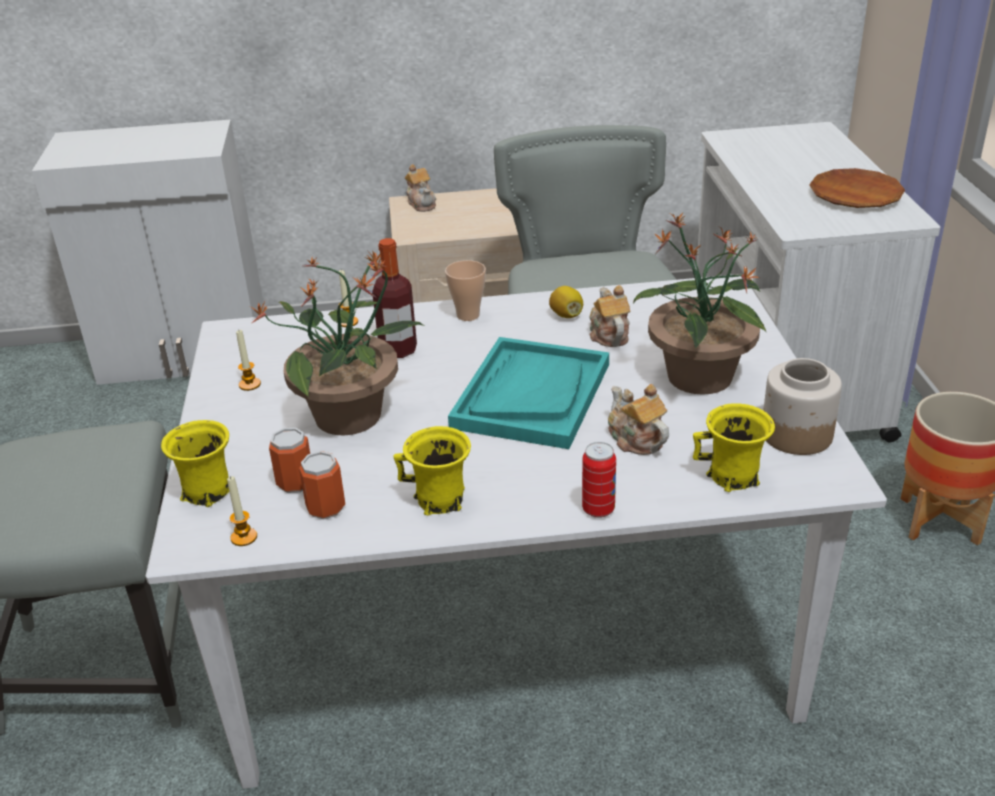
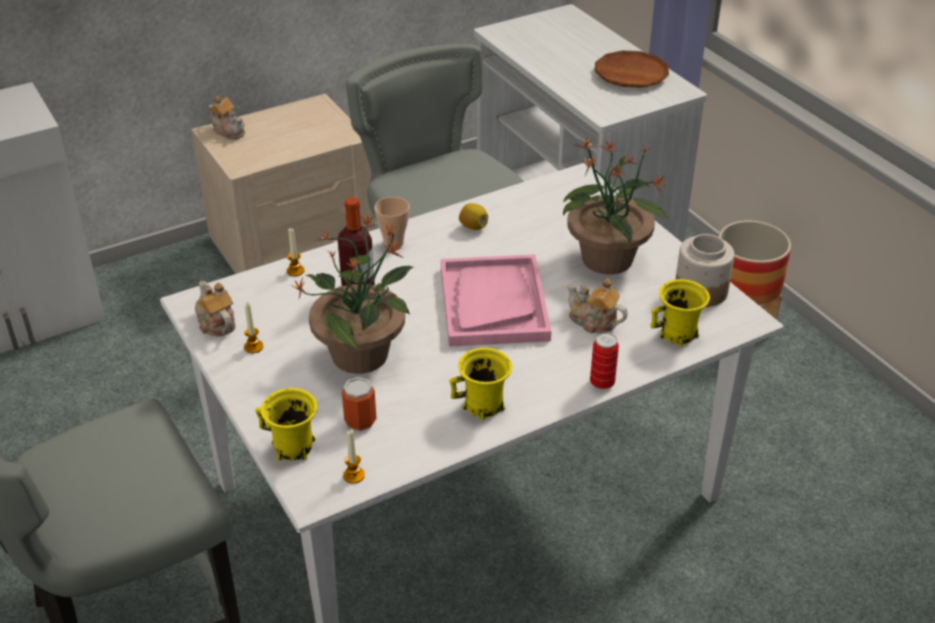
camera: 25 degrees left, 5 degrees up
(326, 508) = (400, 435): can -> none
(531, 395) = (493, 303): turquoise tray -> pink tray
(608, 334) = (517, 237): teapot -> teapot (216, 323)

